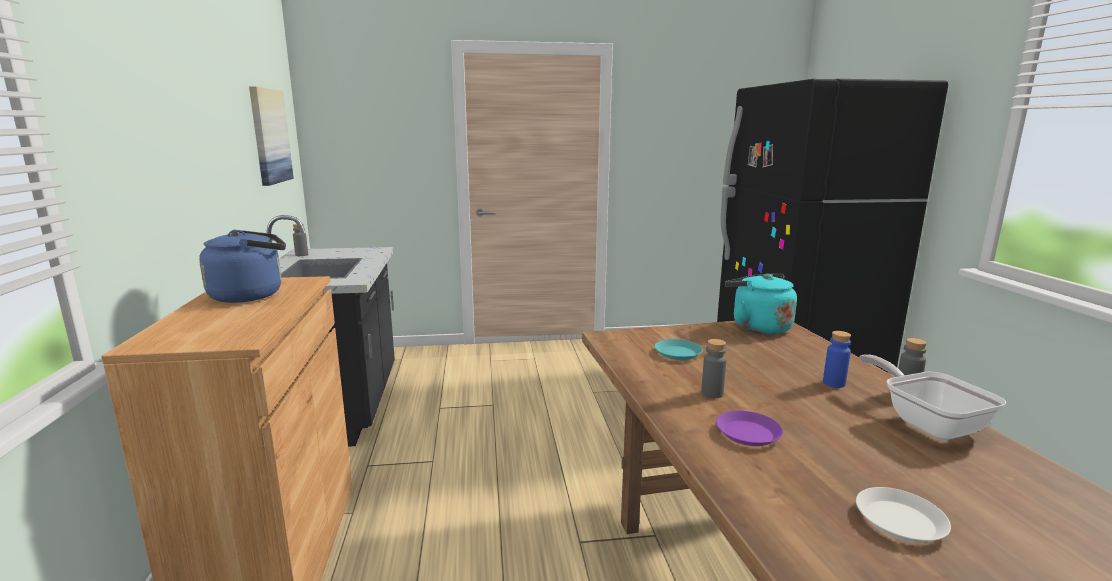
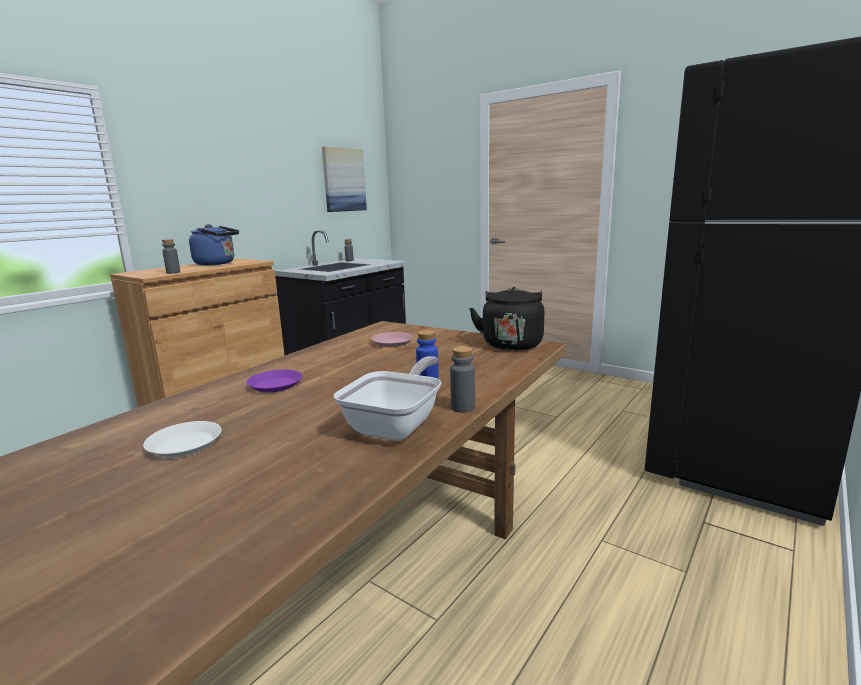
camera: 45 degrees right, 0 degrees up
(677, 353) = (392, 342): turquoise plate -> pink plate
(712, 393) = (331, 364): grey bottle -> grey bottle (173, 272)
(757, 327) = (511, 343): turquoise kettle -> black kettle

